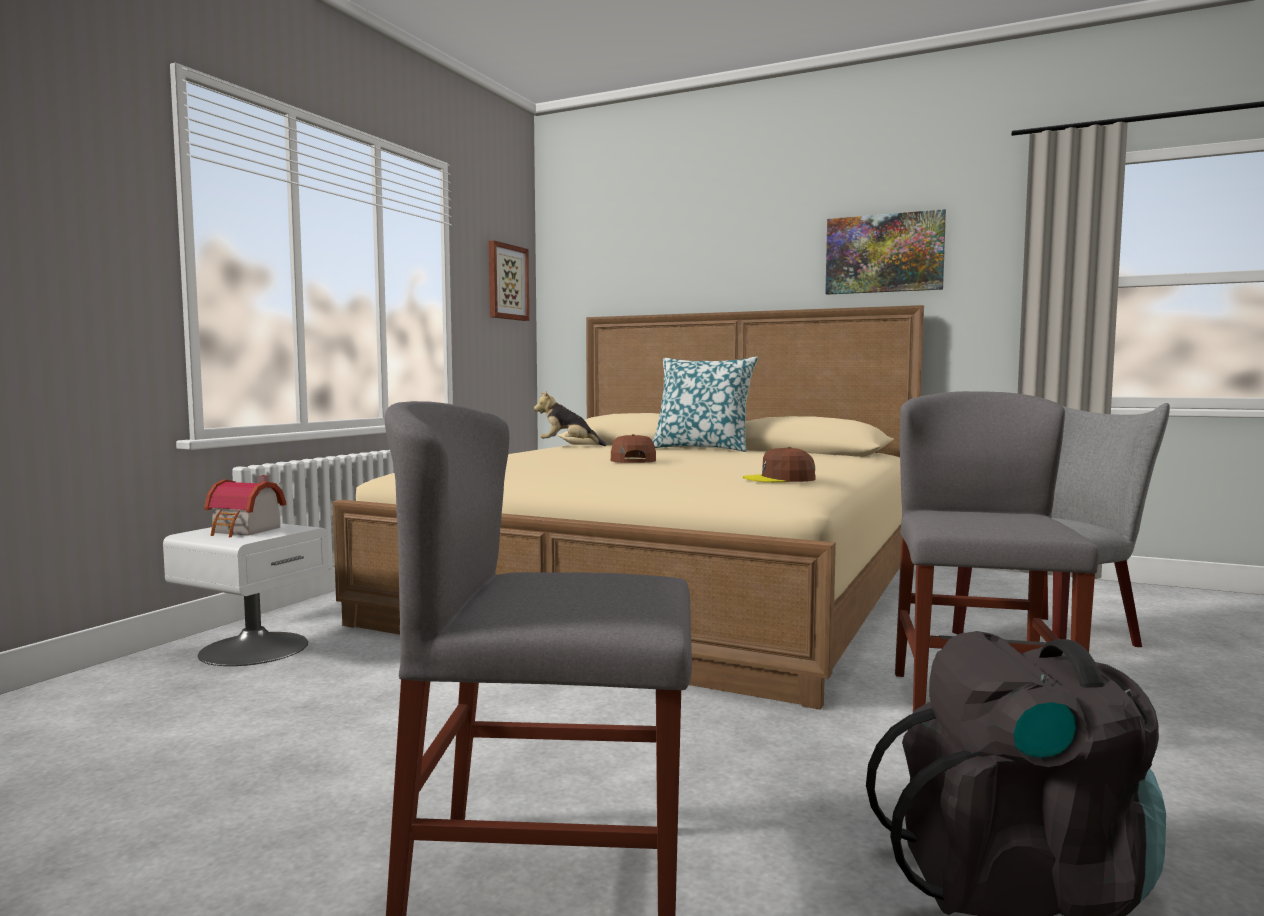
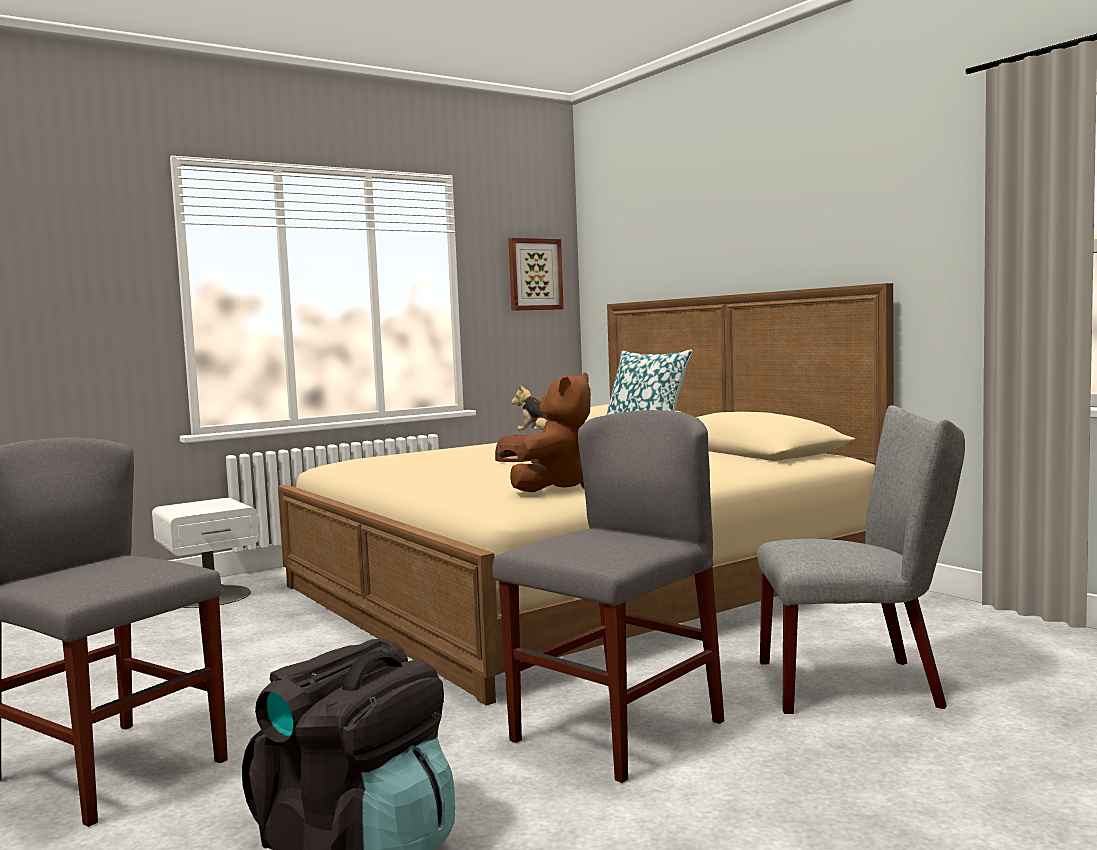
camera: 30 degrees right, 0 degrees up
(245, 531) = (201, 506): toy house -> none
(780, 479) = (554, 487): brown cap -> brown plush toy
(884, 253) = (858, 223): picture -> none

